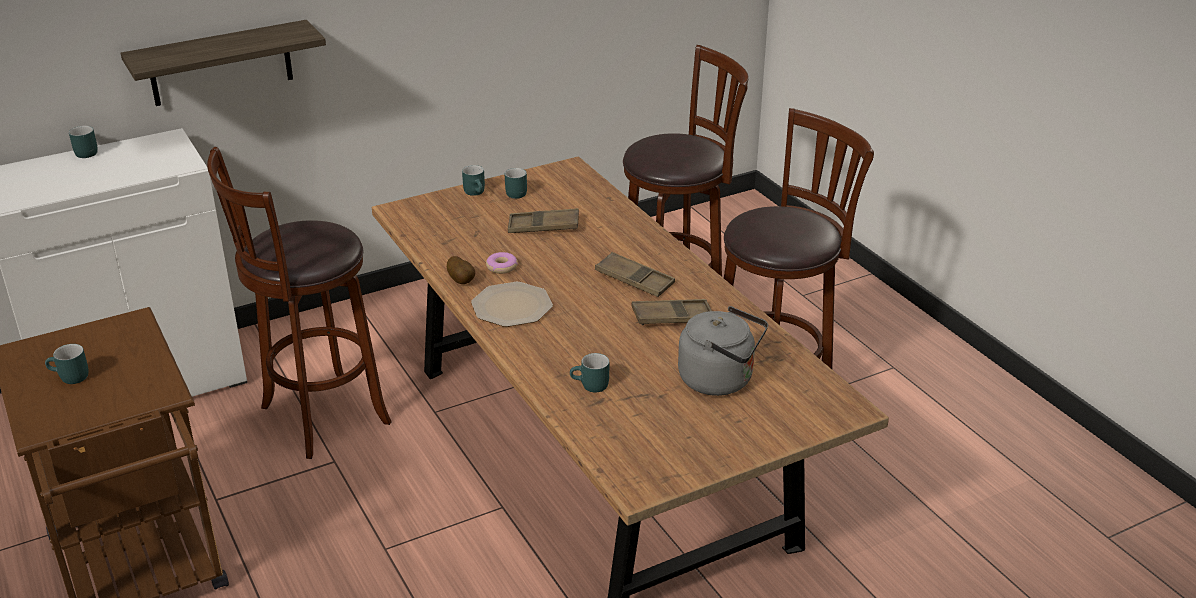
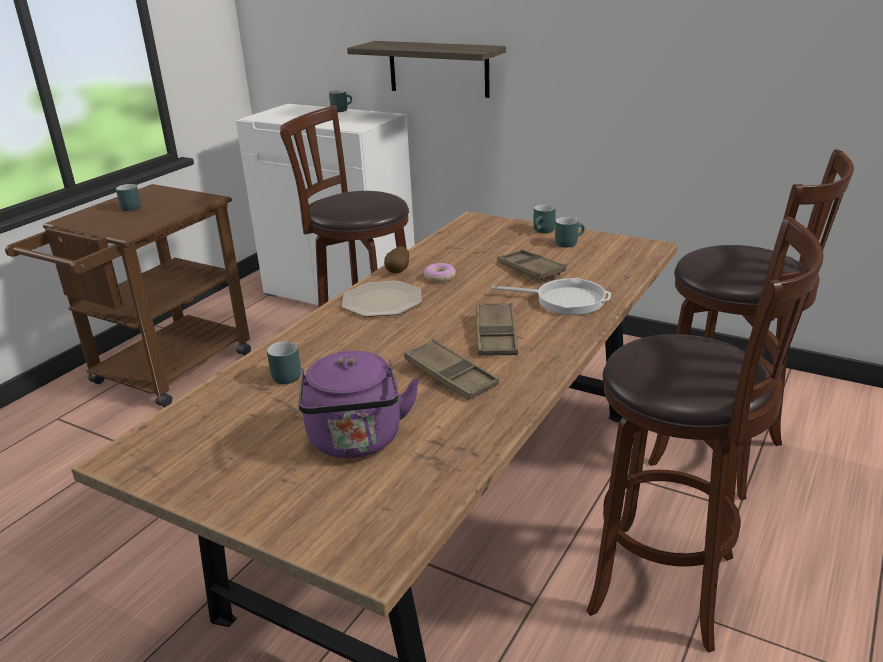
camera: 60 degrees right, 5 degrees down
(615, 234) = (565, 300): none -> frying pan
(720, 380) = (356, 442): grey kettle -> purple kettle

